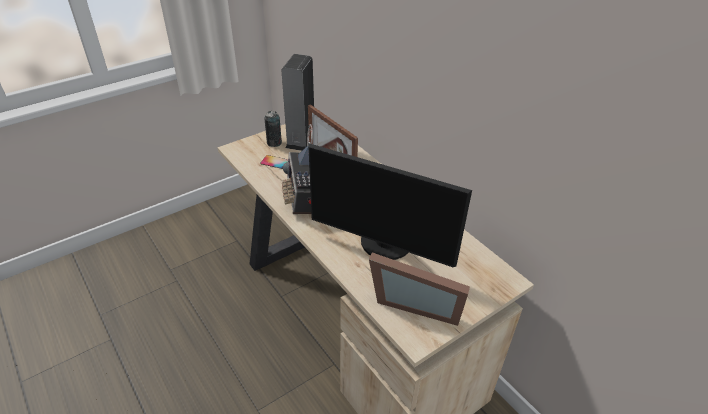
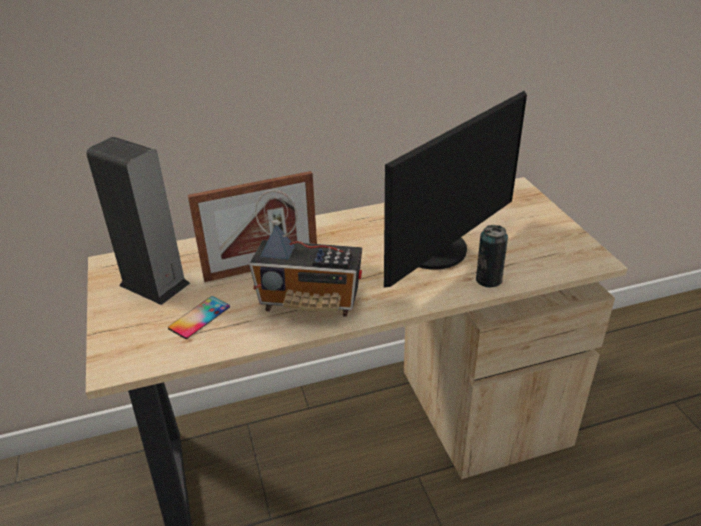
camera: 70 degrees left, 5 degrees down
(274, 143) = (137, 315): can -> can (488, 279)
(415, 302) = (540, 249): picture frame -> none

